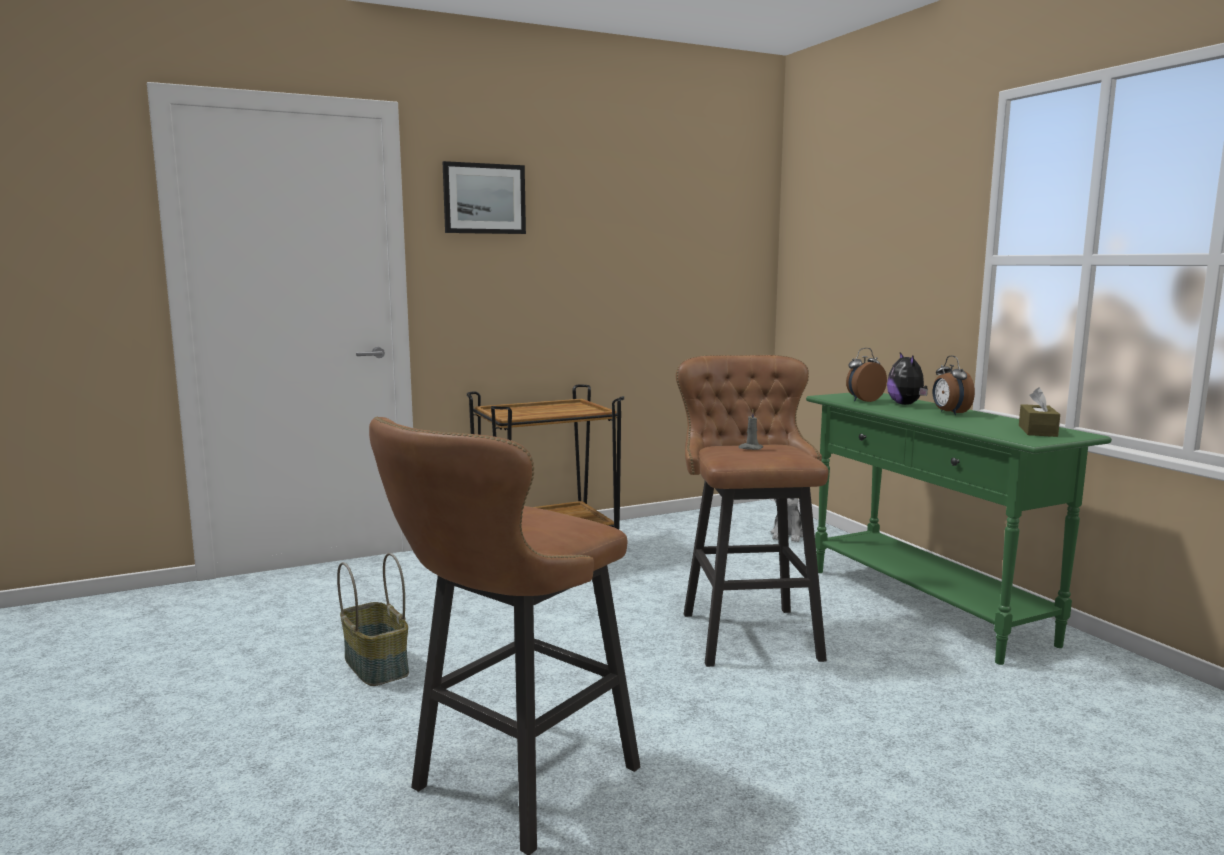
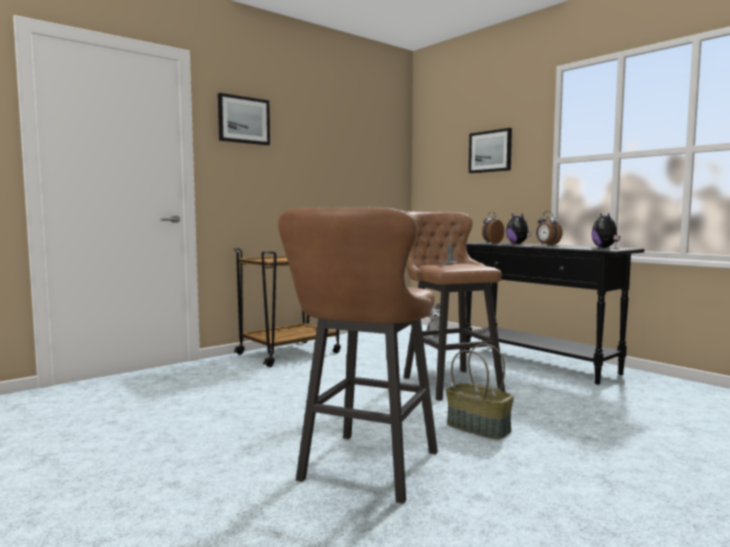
camera: 15 degrees left, 5 degrees down
(377, 665) = (219, 421): basket -> basket (479, 428)
(891, 235) = (490, 151): none -> picture
(926, 606) = (538, 363): green console table -> black console table
(1037, 431) = (605, 247): brown tissue box -> plush toy

